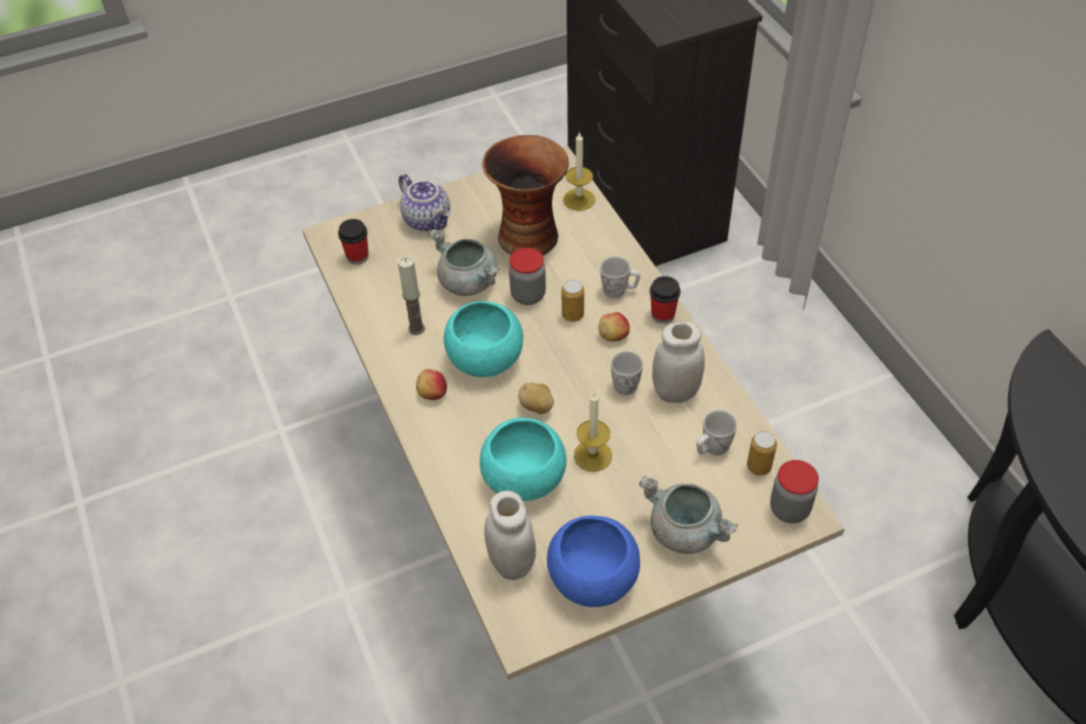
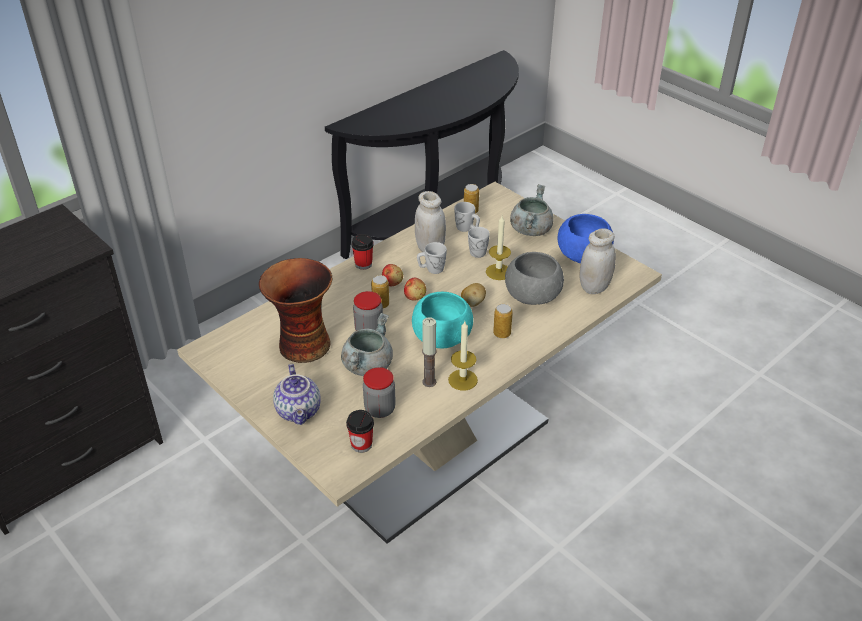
camera: 110 degrees left, 10 degrees down
(428, 220) = (300, 411): teapot -> teapot turned 135 degrees clockwise
(432, 393) = (487, 356): apple -> apple (415, 296)
(464, 420) = (502, 334): none -> can
(524, 478) = (533, 296): turquoise bowl -> grey bowl
(579, 199) = (250, 327): candle -> candle (462, 380)
(619, 290) = (347, 287): white mug -> white mug (476, 251)
(789, 509) = (493, 198): jar -> jar (380, 409)

